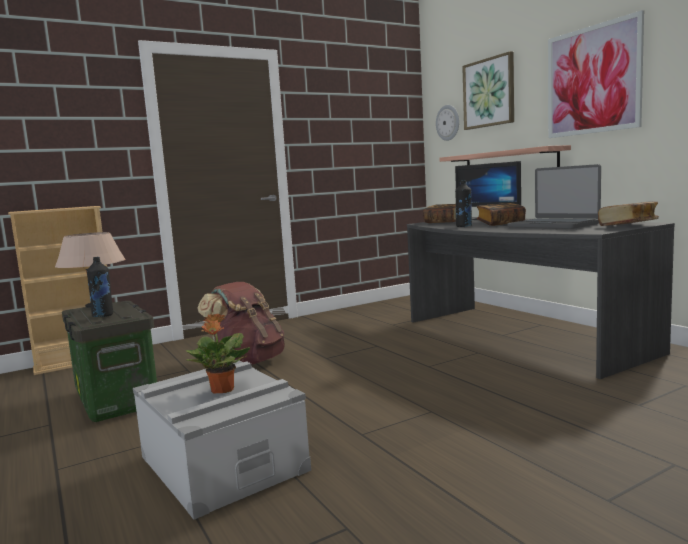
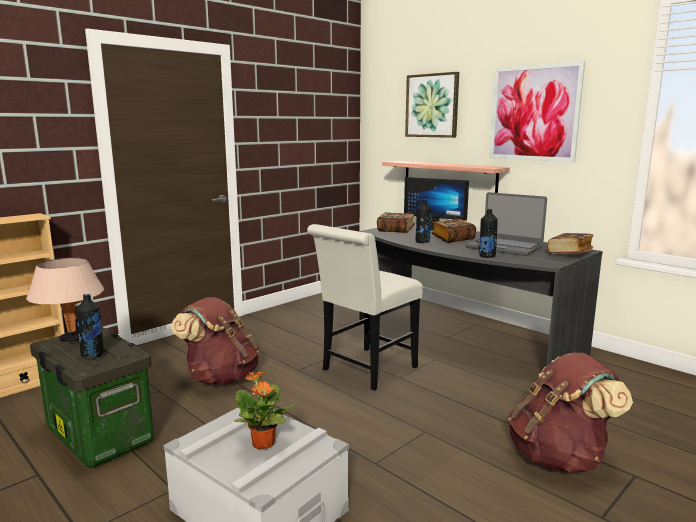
camera: 15 degrees left, 5 degrees up
(394, 360) = (365, 370): none -> white chair
(448, 122) = (387, 126): wall clock -> none
(524, 231) = (487, 256): none -> black bottle
(581, 441) = (559, 457): none -> brown backpack

